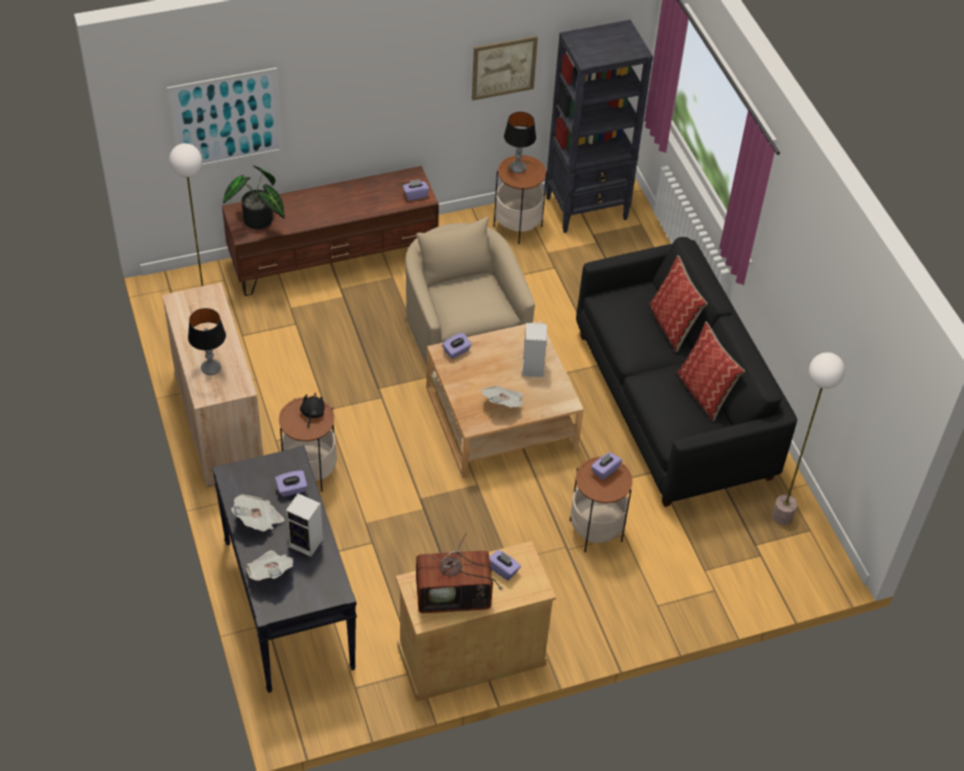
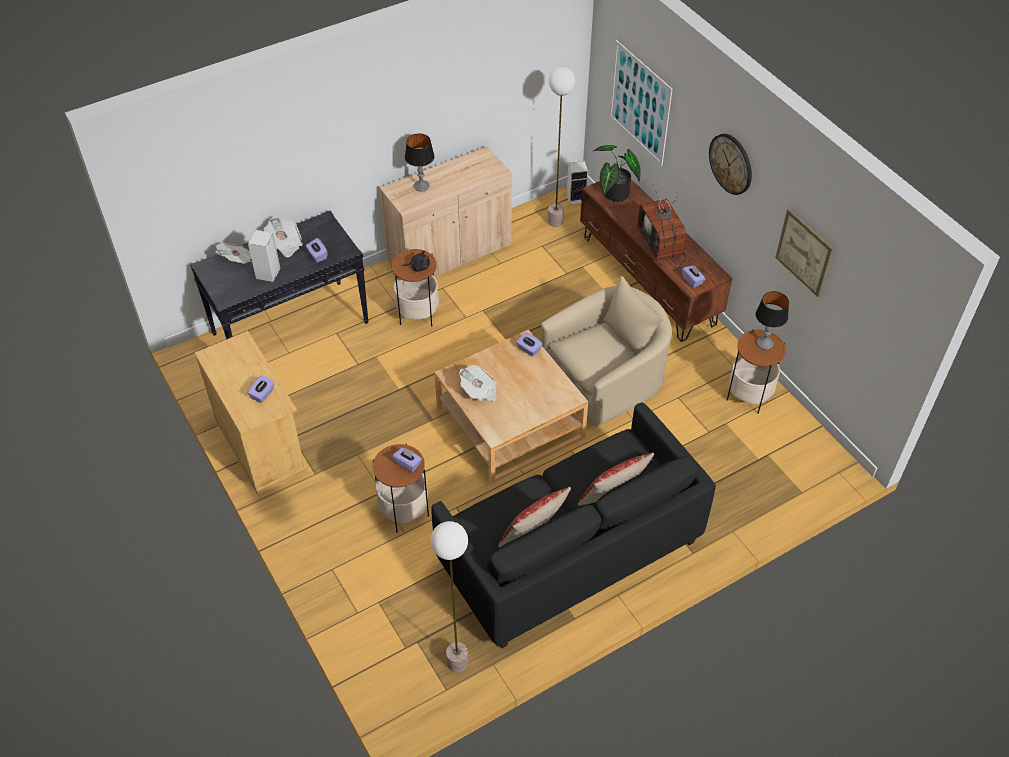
camera: 80 degrees right, 0 degrees up
(385, 69) = (731, 163): none -> wall clock
(455, 594) = (234, 369): television -> television (662, 245)
(532, 367) = (528, 403): speaker -> speaker (577, 198)
(587, 208) = (801, 445): black bookcase -> none

